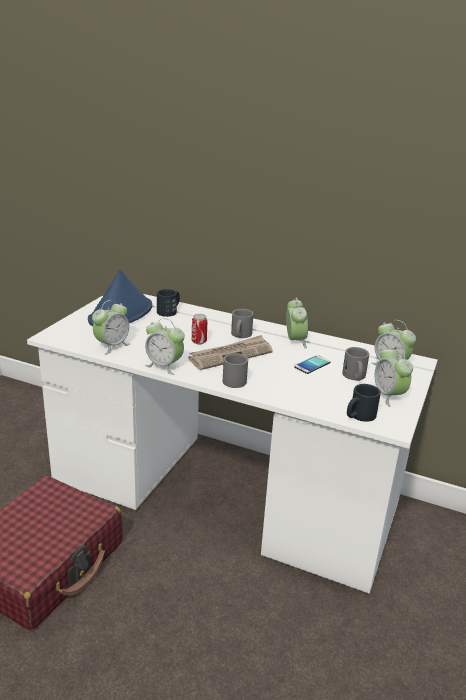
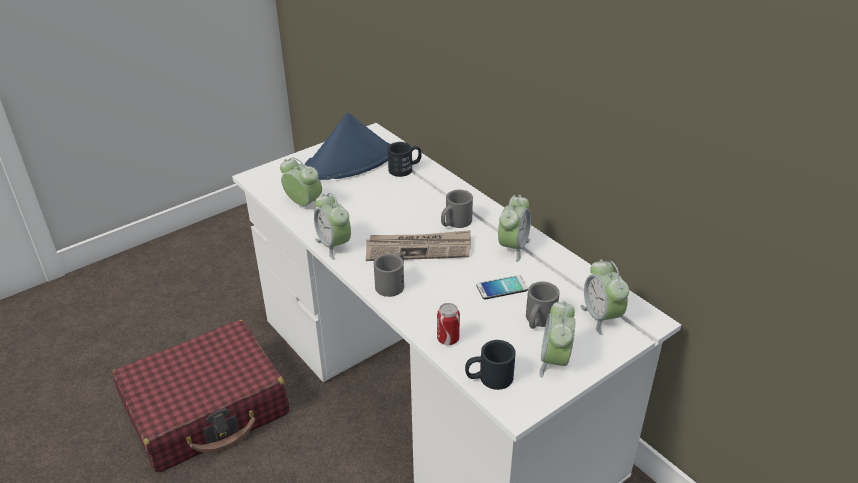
camera: 30 degrees right, 10 degrees up
(112, 346) = (304, 204): alarm clock -> alarm clock turned 120 degrees counterclockwise
(199, 342) = (399, 220): can -> can (448, 339)

